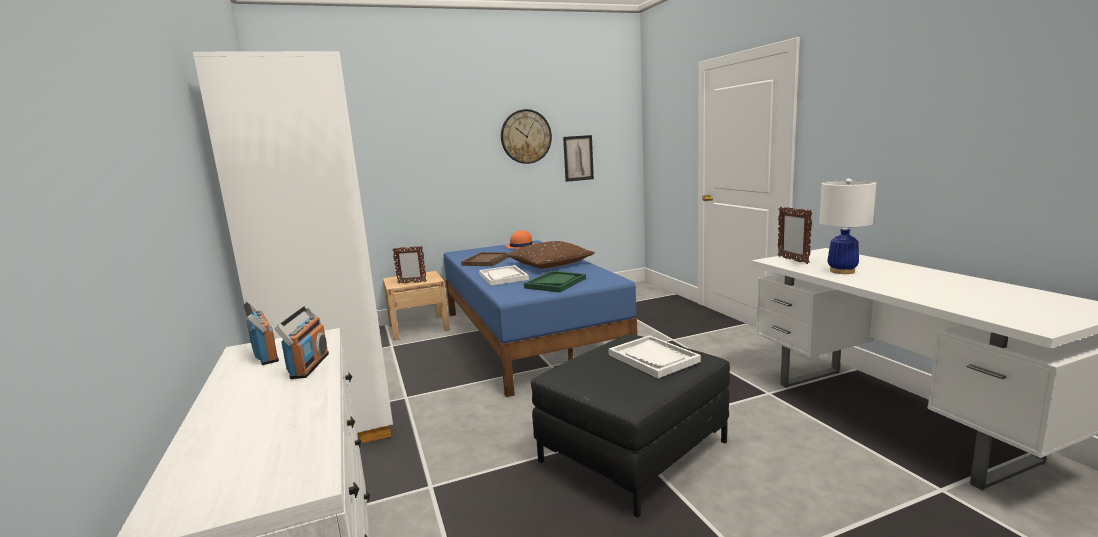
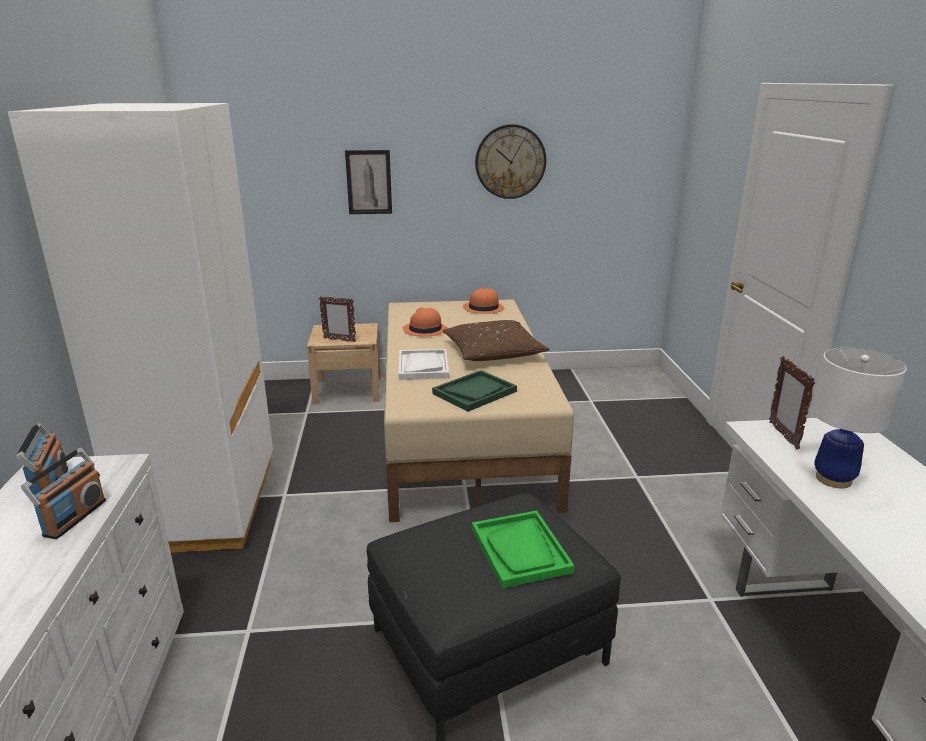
camera: 15 degrees right, 10 degrees up
(486, 261) = (424, 329): brown tray -> orange hat
(529, 336) = (464, 431): blue bed -> beige bed
(578, 158) = (582, 195): picture -> picture (369, 182)
(653, 358) = (520, 550): white tray -> green tray

